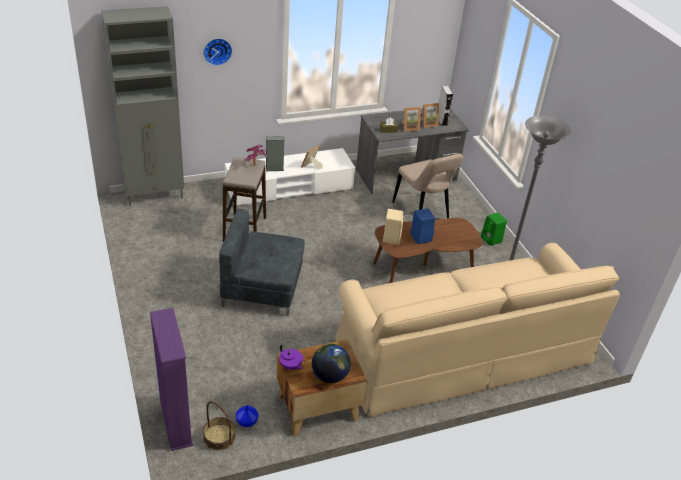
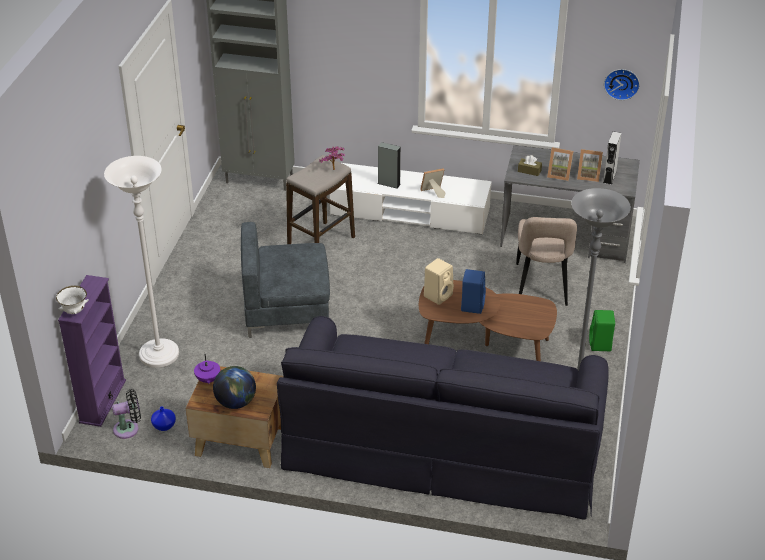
camera: 35 degrees right, 0 degrees up
(170, 348) = (74, 311): none -> white bowl
(191, 363) = (159, 355): none -> white floor lamp
(217, 50) = (340, 29): wall clock -> wall clock (621, 83)
(219, 437) = (129, 429): basket -> black fan
(263, 288) = (287, 309): grey armchair -> grey armchair turned 45 degrees counterclockwise
(462, 350) = (443, 447): beige sofa -> black sofa

